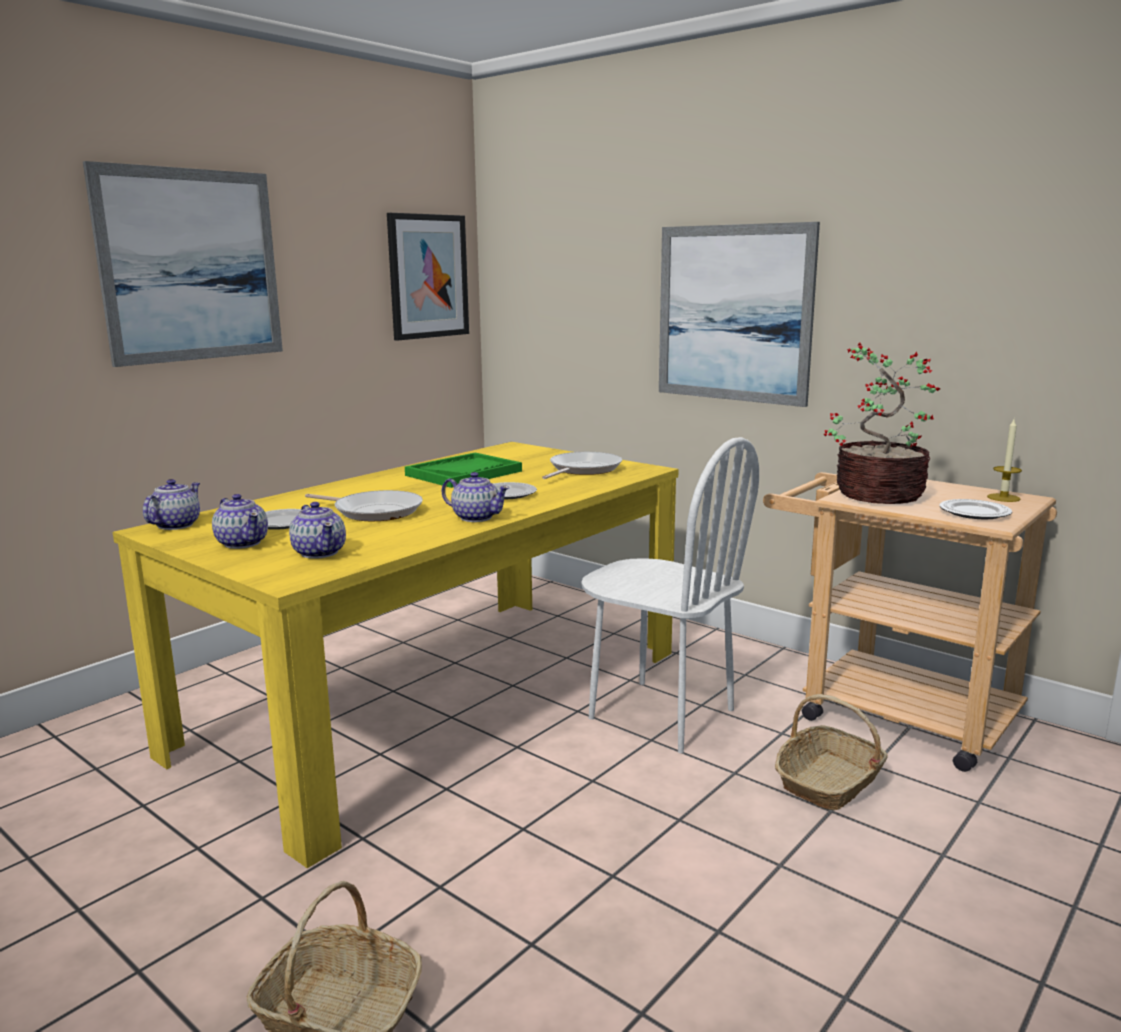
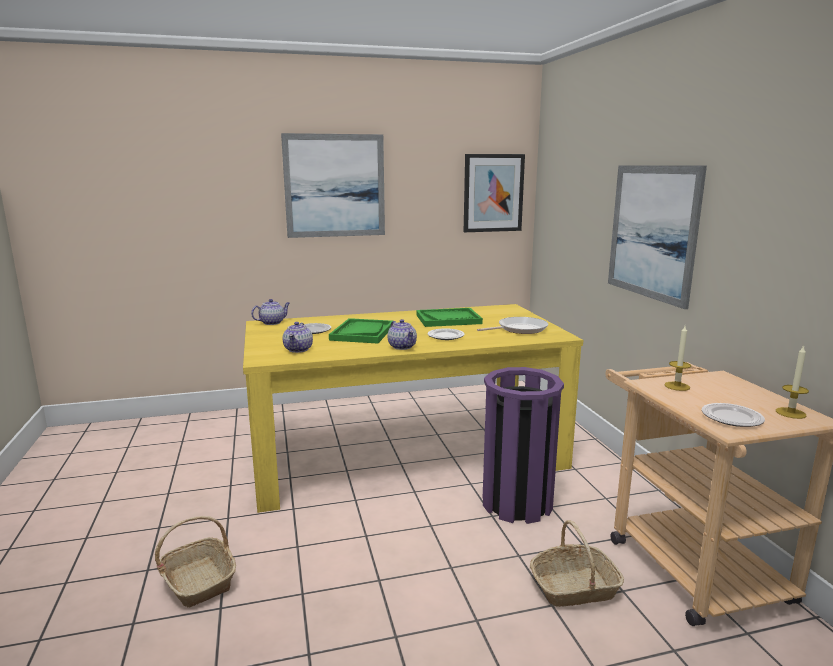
camera: 35 degrees right, 0 degrees up
(242, 543) = (279, 337): teapot -> none
(374, 511) = (362, 333): frying pan -> green tray
(661, 714) = (517, 503): white chair -> purple trash can
(876, 494) = (677, 386): potted plant -> candle

